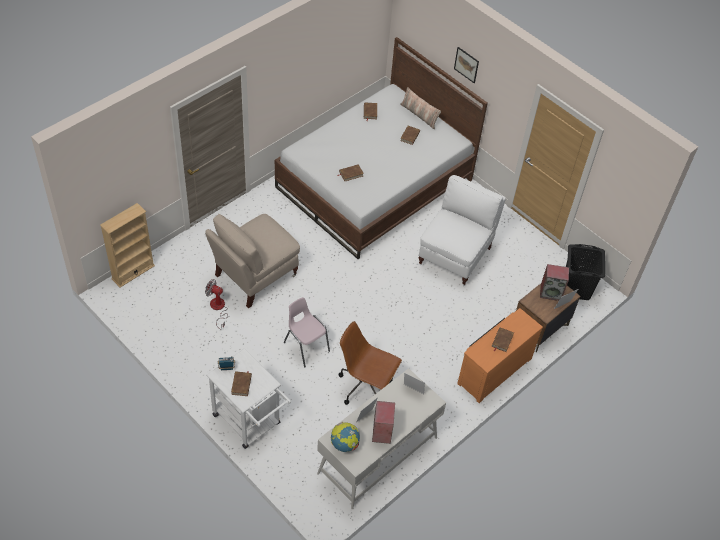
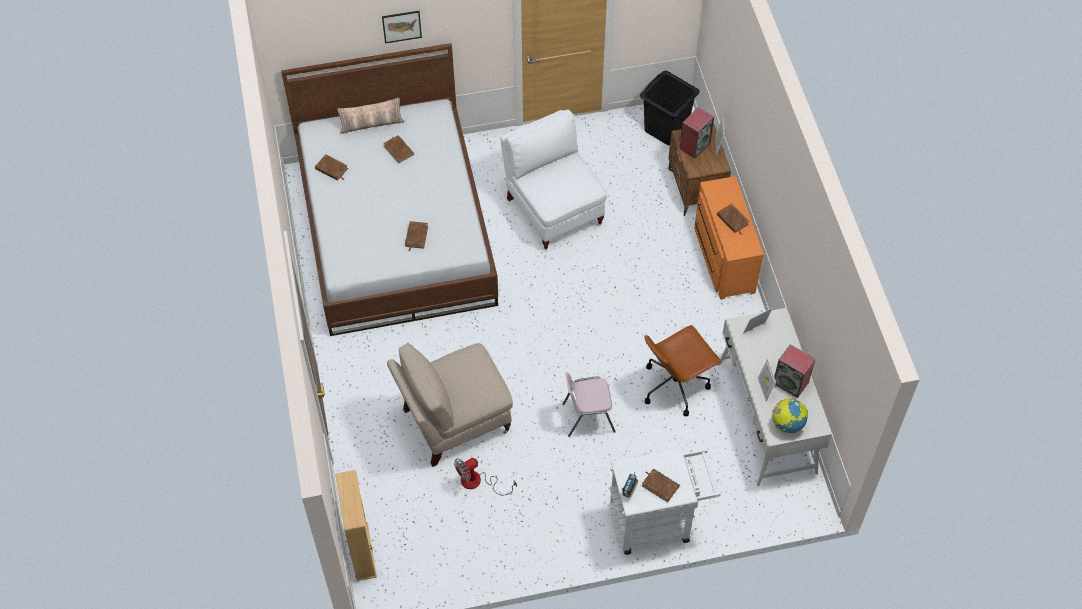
camera: 55 degrees left, 5 degrees up
(255, 276) = (454, 421): beige chair -> beige chair turned 75 degrees clockwise

